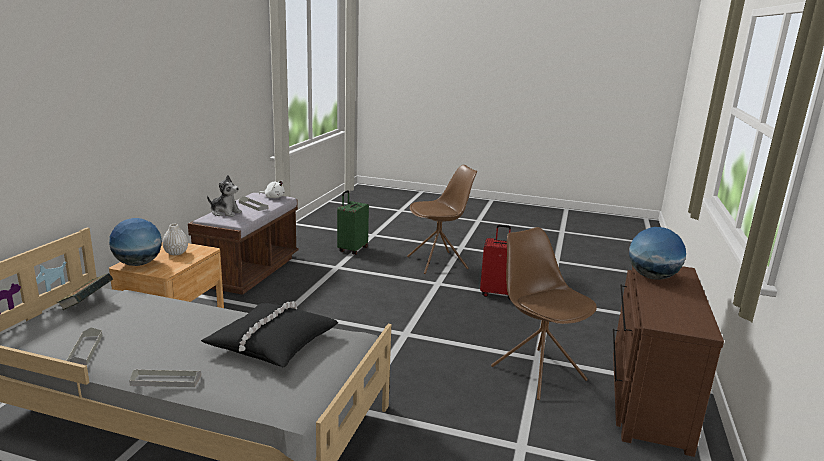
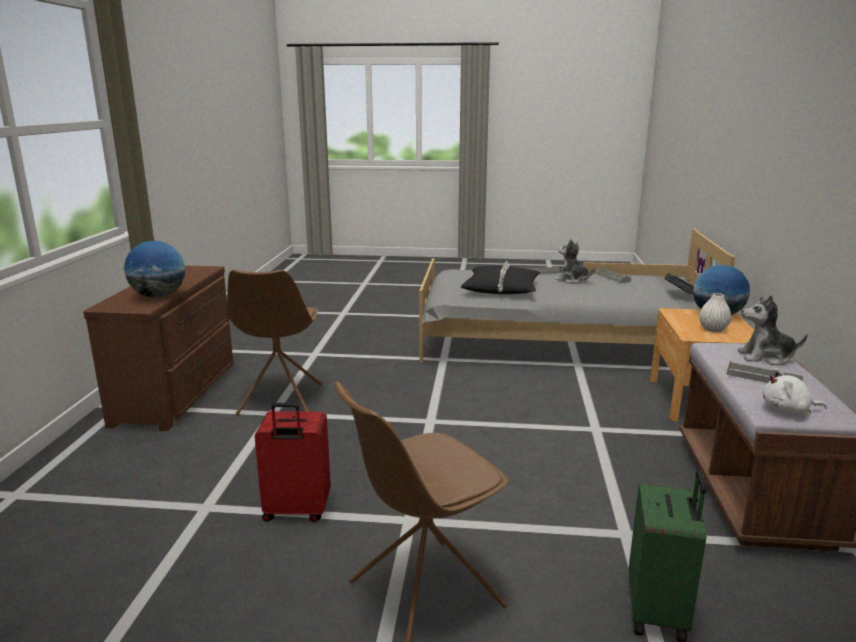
camera: 170 degrees right, 0 degrees up
(152, 350) = (572, 280): none -> plush toy
(537, 372) = (280, 400): brown chair -> brown chair turned 45 degrees clockwise

